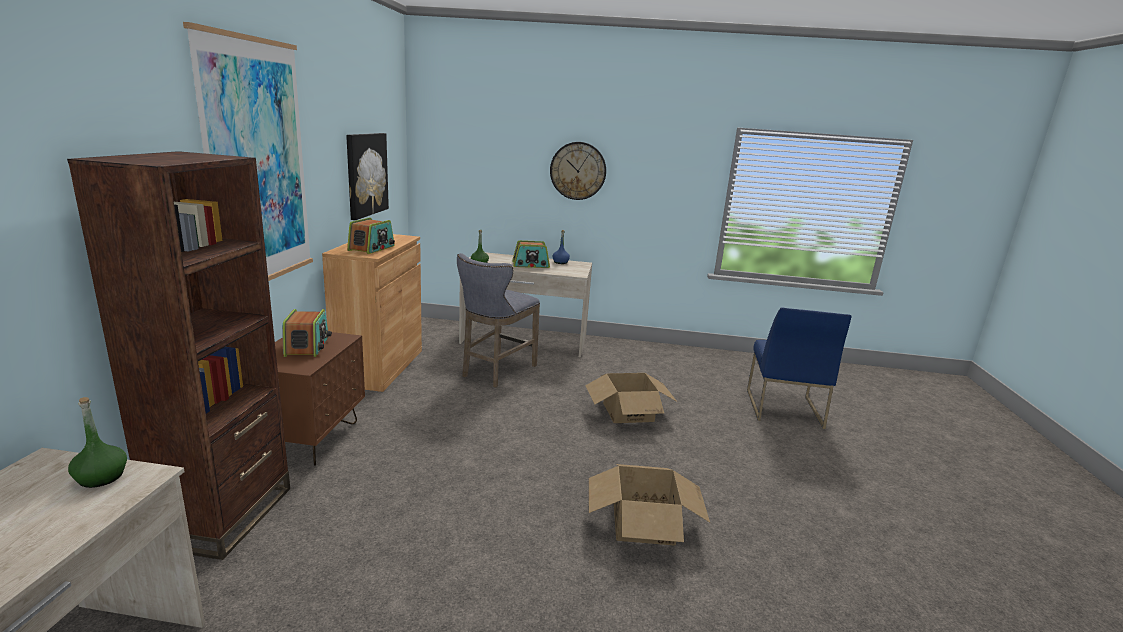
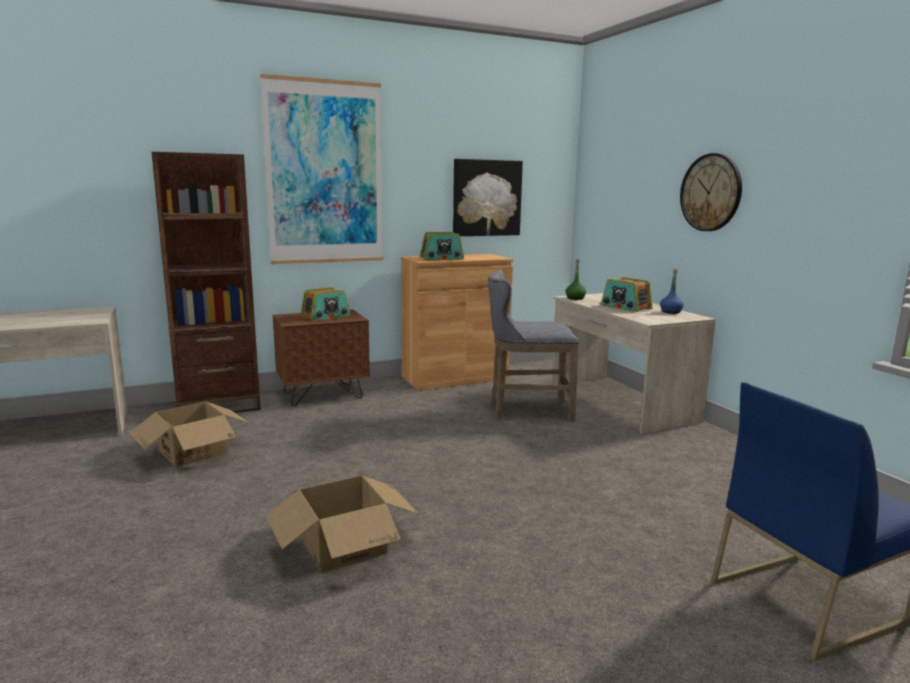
camera: 60 degrees right, 5 degrees down
(101, 477) = (89, 317): green bottle -> none
(628, 412) = (561, 487): cardboard box -> cardboard box (193, 451)

